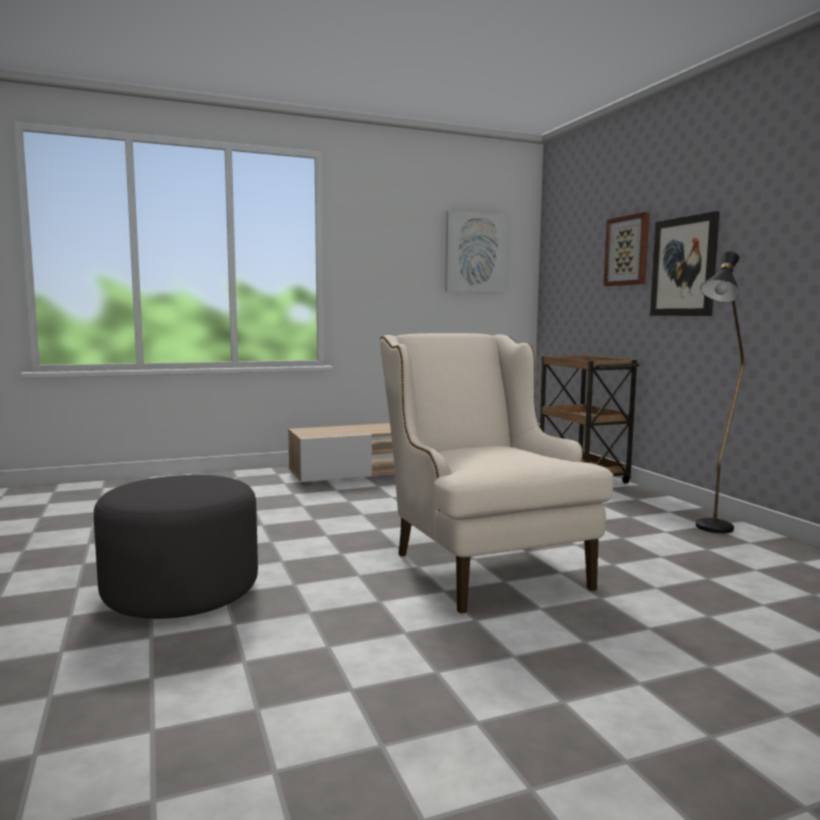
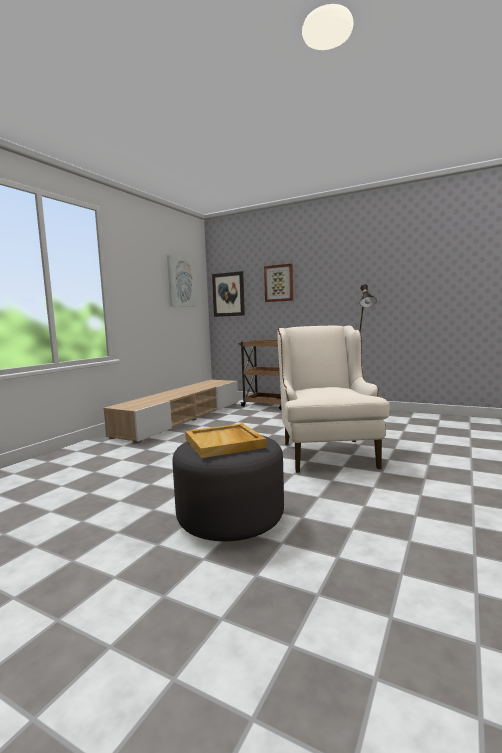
camera: 40 degrees left, 0 degrees up
(173, 486) = (225, 443): none -> beige tray
(480, 563) = (325, 451): beige armchair -> beige armchair turned 60 degrees clockwise
(684, 267) = (318, 291): picture -> picture (228, 294)

